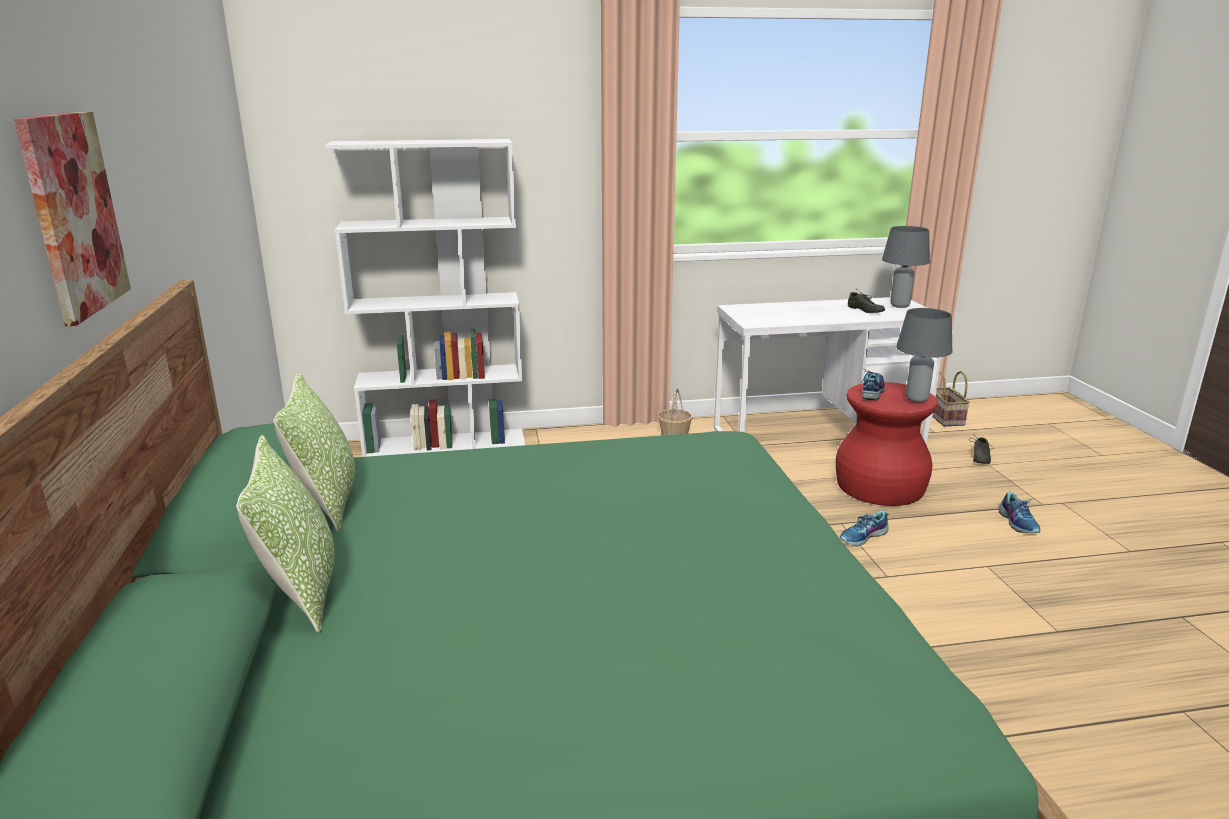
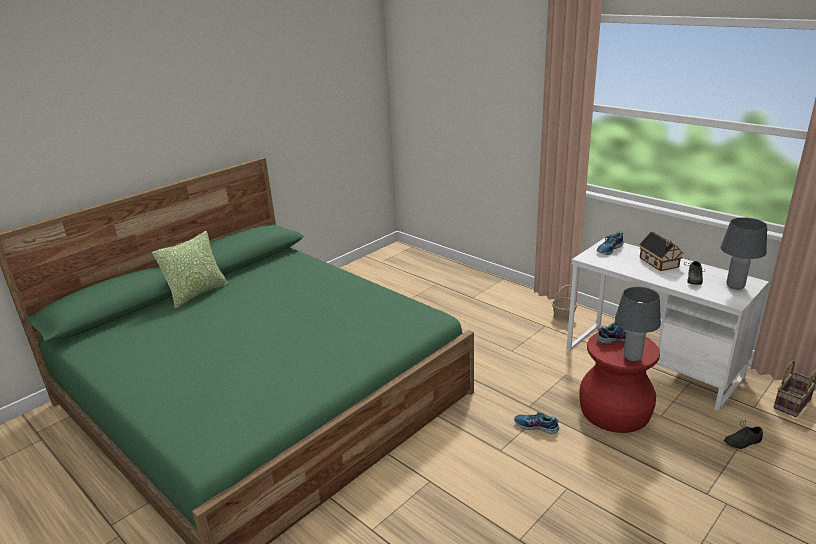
camera: 55 degrees right, 5 degrees up
(73, 214) = (182, 133): picture -> none
(327, 501) = (260, 267): pillow -> none
(446, 444) = (450, 268): white bookcase -> none
(812, 308) = (659, 263): none -> toy house
(1018, 522) = (655, 488): shoe -> shoe (610, 249)

